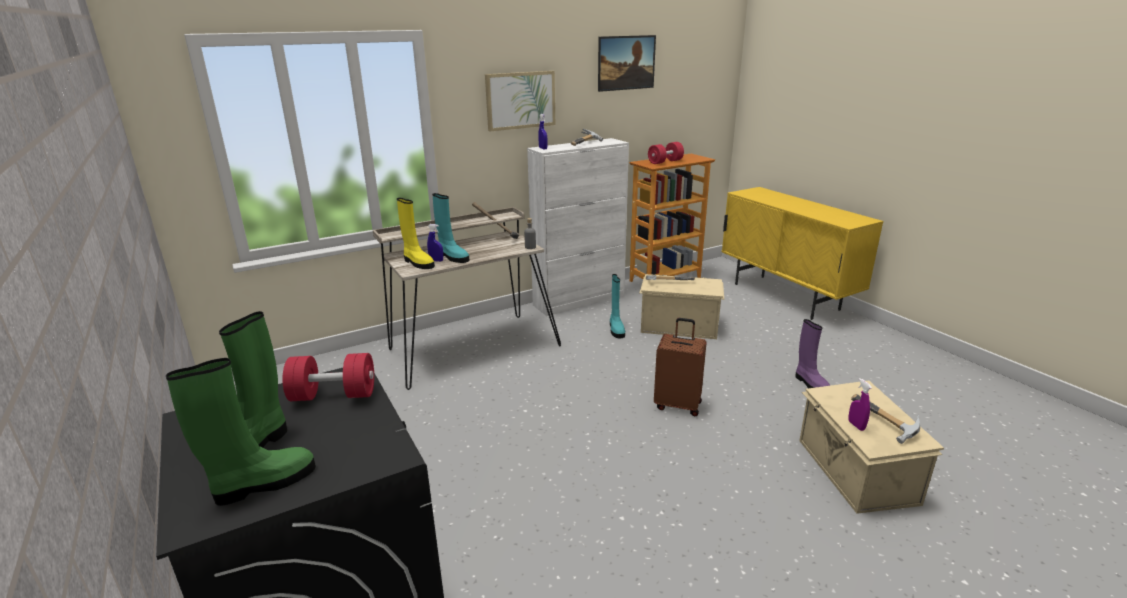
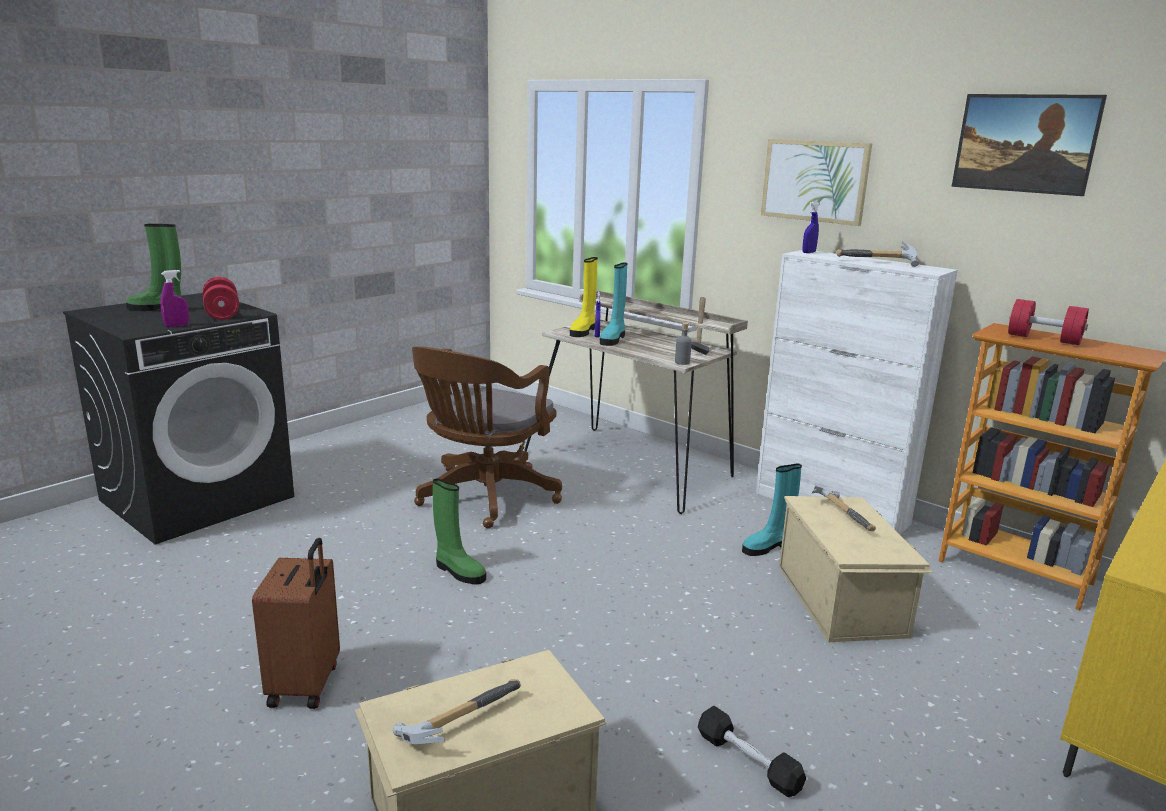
camera: 70 degrees right, 5 degrees down
(262, 484) = (117, 315): green boot -> green boot (458, 571)
(483, 422) = (484, 498): none -> brown office chair
(678, 405) = (588, 616): brown suitcase -> brown suitcase (306, 685)
(810, 384) = (748, 761): purple boot -> black dumbbell
(856, 425) = (445, 693): purple spray bottle -> purple spray bottle (177, 326)

